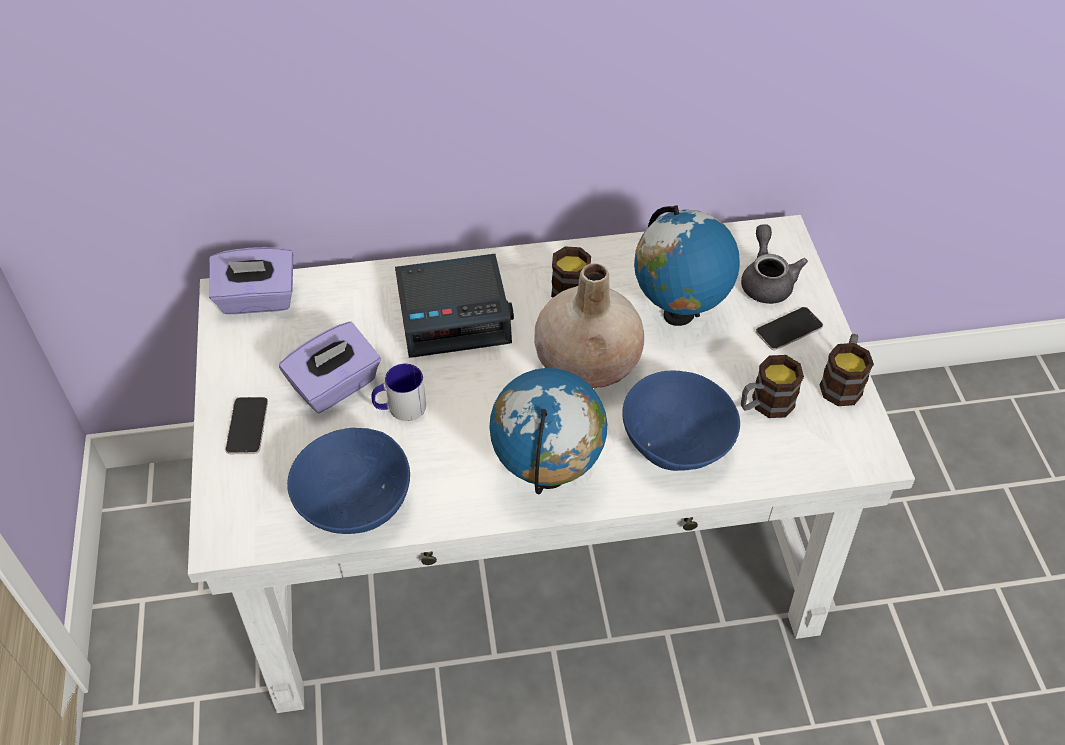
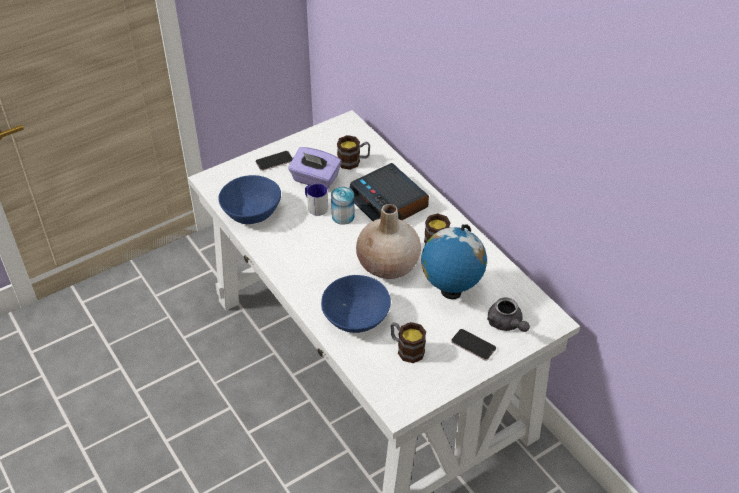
camera: 65 degrees right, 5 degrees down
(257, 300) = (351, 133): purple tissue box -> none
(447, 380) = (343, 216): none -> can
(548, 476) = (304, 274): globe -> none
(766, 281) = (506, 324): grey teapot -> grey teapot turned 90 degrees clockwise
(842, 382) = (446, 381): mug -> mug (353, 161)

